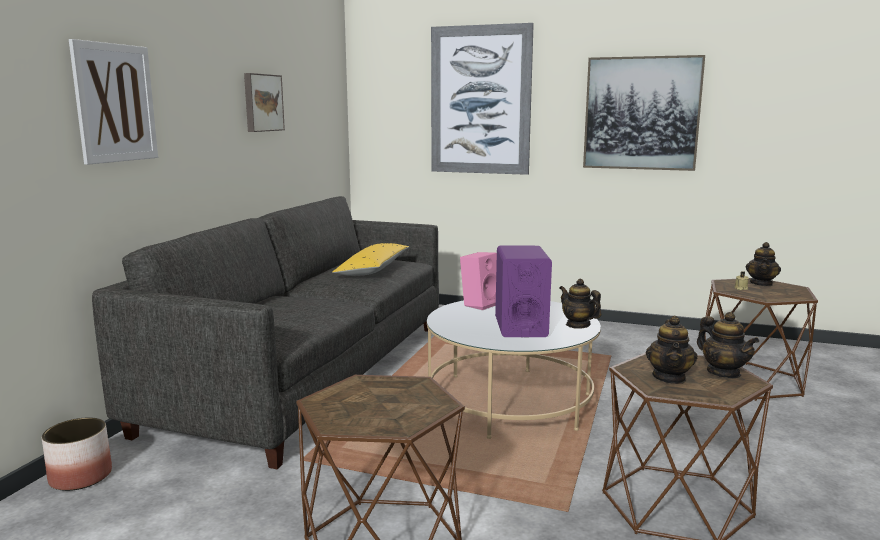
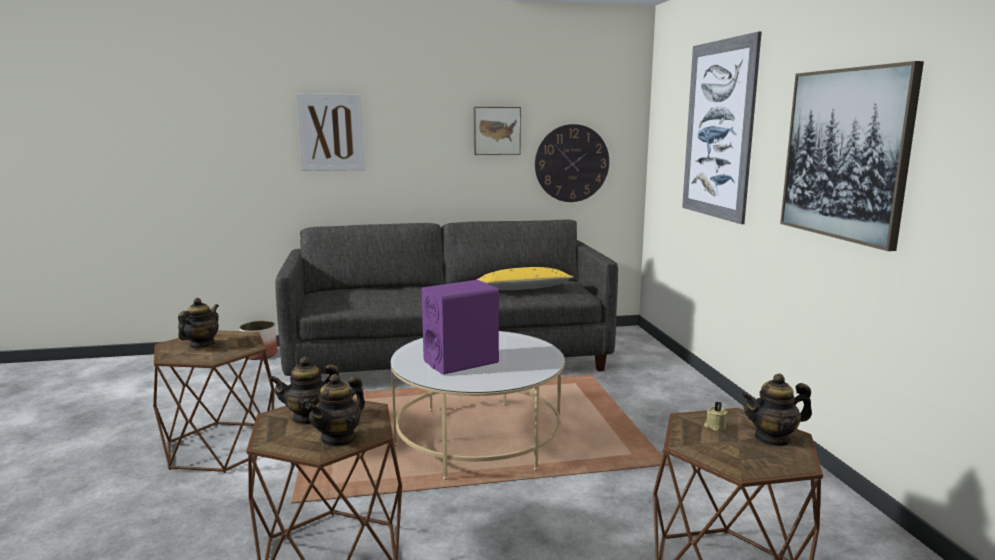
camera: 60 degrees right, 0 degrees up
(311, 138) = (572, 163): none -> wall clock
(479, 304) = (510, 339): pink speaker -> none
(578, 325) = (495, 380): teapot -> teapot (201, 345)

